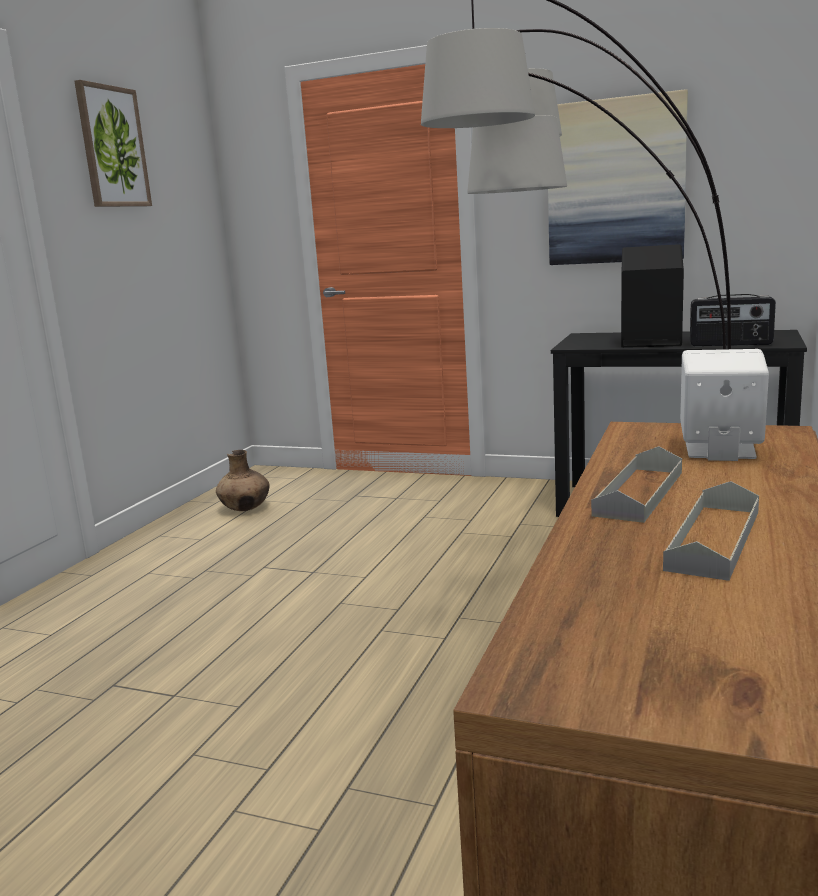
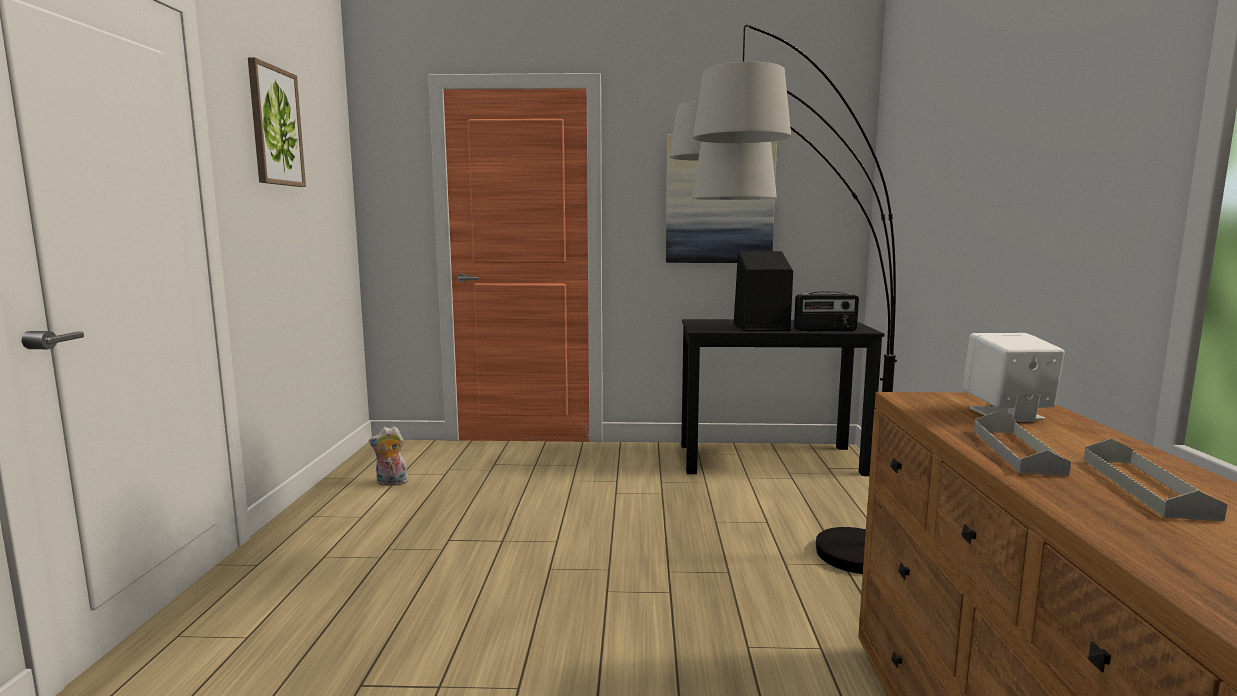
camera: 20 degrees left, 5 degrees down
(245, 509) = (391, 483): brown vase -> plush toy

